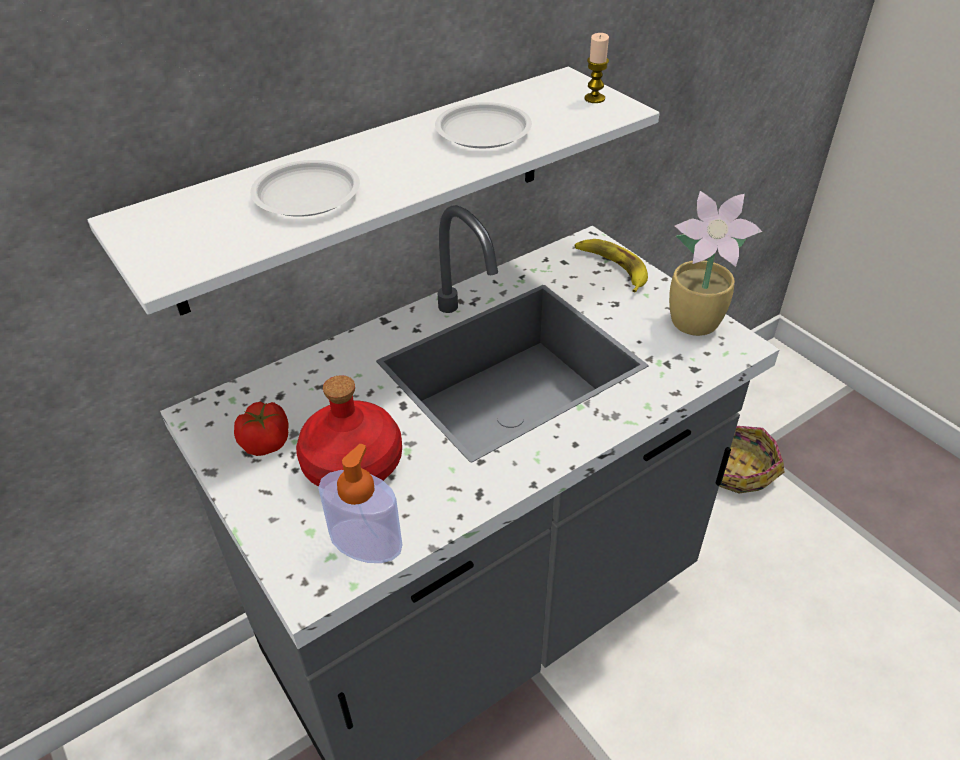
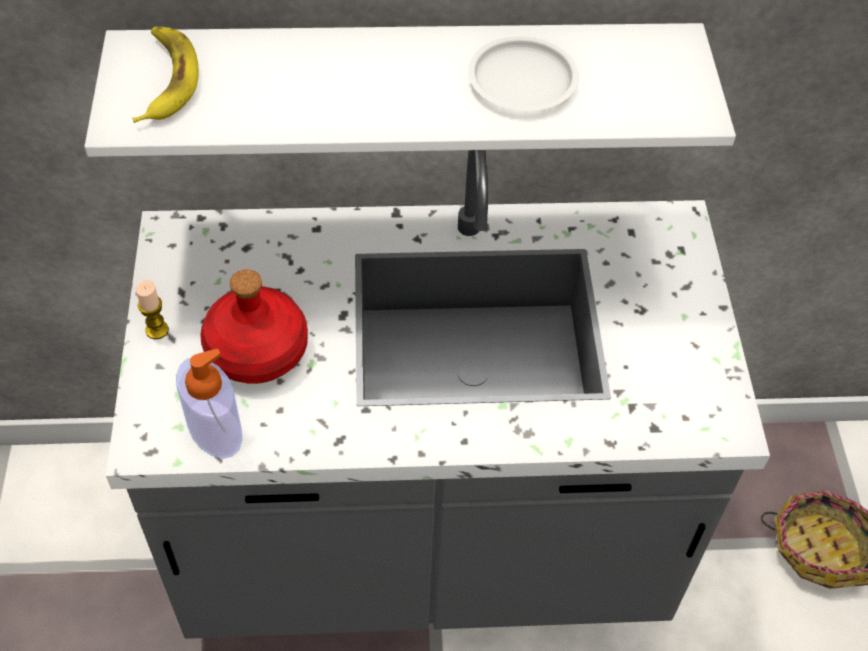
camera: 30 degrees right, 10 degrees up
(266, 442) = (203, 290): tomato -> none
(307, 196) = (294, 89): white plate -> none
(594, 98) = (682, 85): candle -> candle (157, 330)
(612, 268) = (676, 265): banana -> banana (166, 80)
(697, 323) = (707, 378): potted plant -> none

